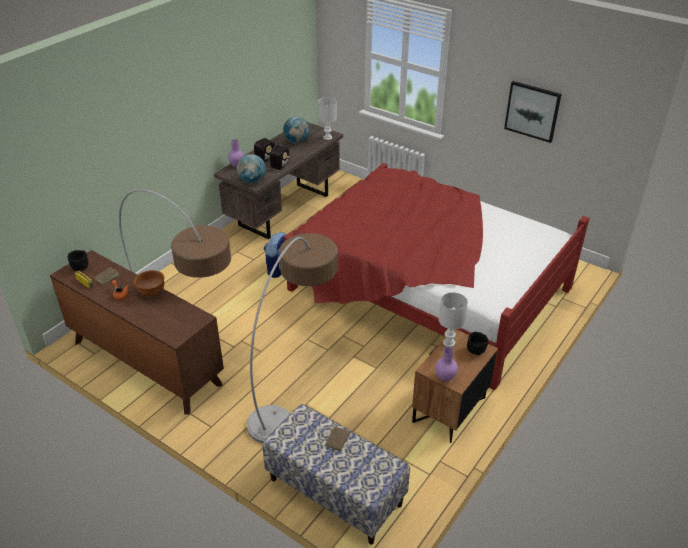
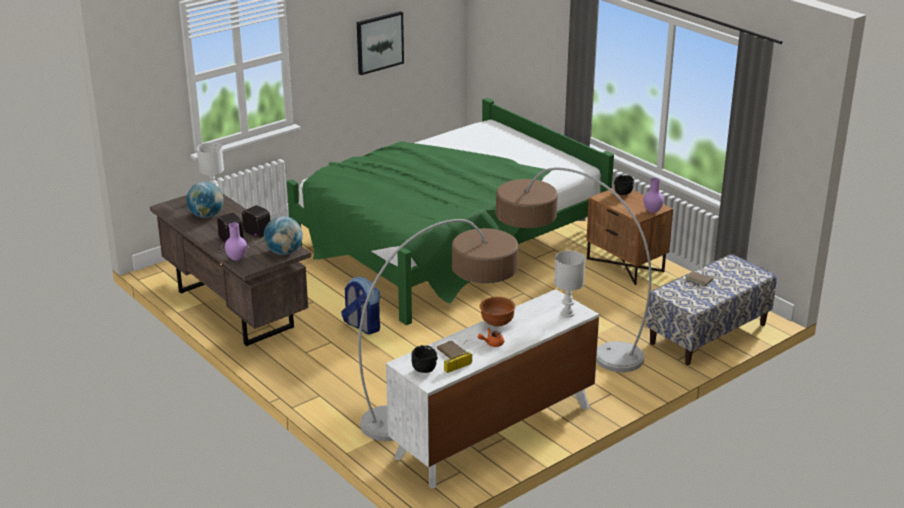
camera: 75 degrees left, 10 degrees down
(145, 362) = (494, 432): brown dresser -> white dresser
(427, 289) = (449, 245): red bed -> green bed
(448, 343) = (608, 202): white table lamp -> white table lamp (567, 314)

